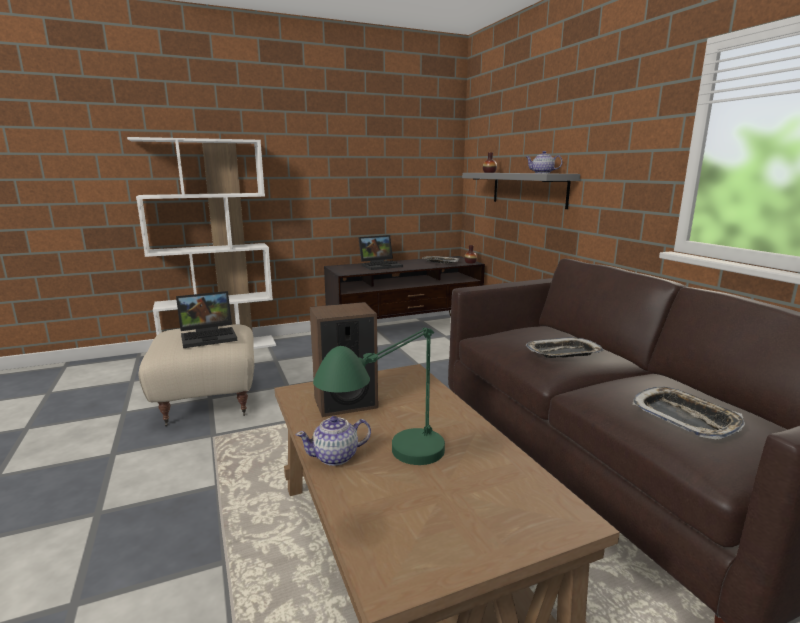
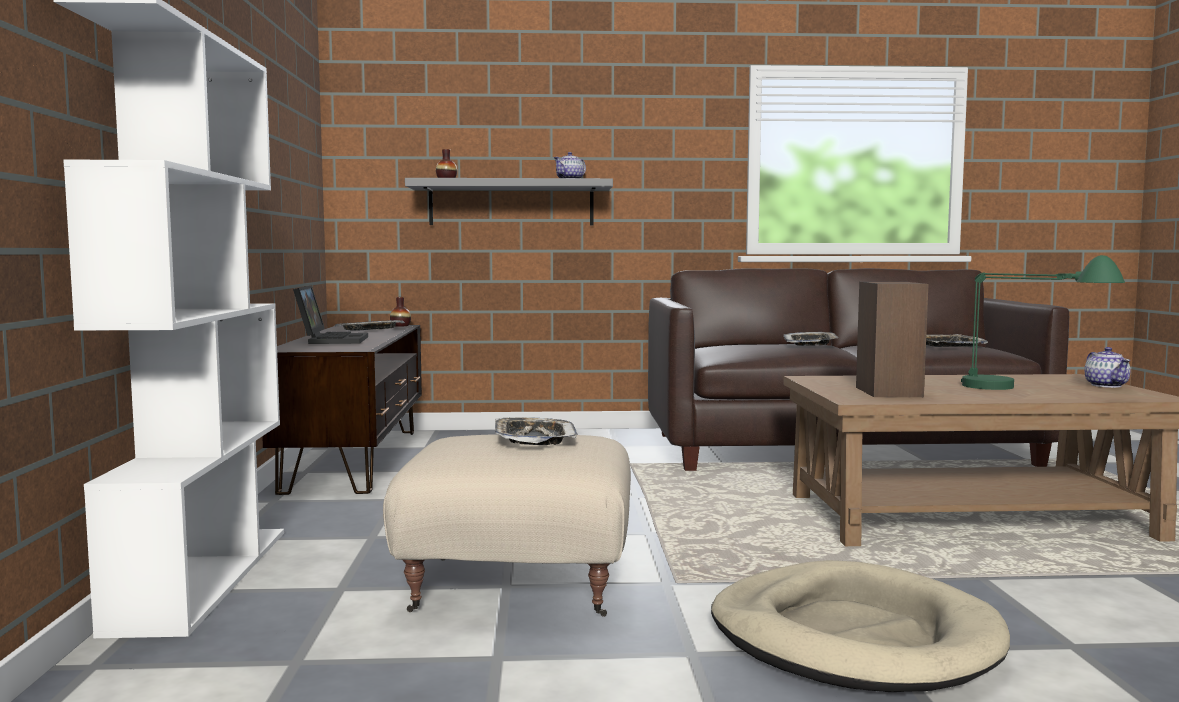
camera: 70 degrees left, 10 degrees down
(118, 501) = (853, 637): none -> beige dog bed
(210, 336) = (533, 439): laptop -> tray
(336, 457) = (1006, 397): teapot -> teapot (1106, 385)

